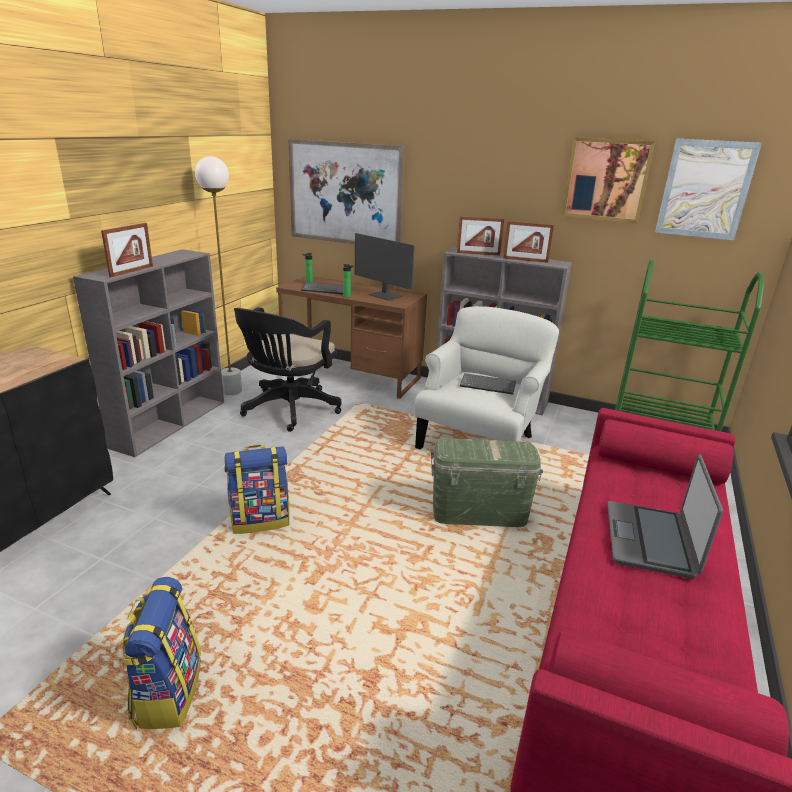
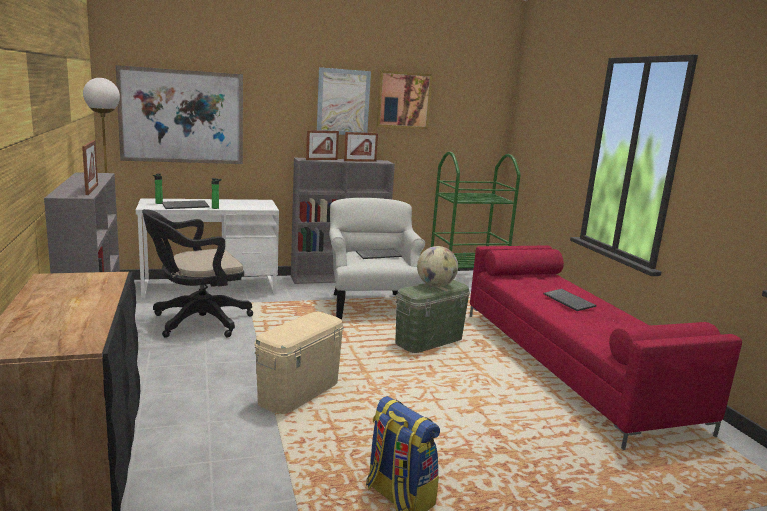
camera: 40 degrees left, 10 degrees down
(260, 520) = (299, 392): backpack -> beige storage box
(288, 410) = (196, 322): black office chair -> black office chair turned 75 degrees clockwise
(351, 375) = (210, 287): brown desk -> white desk
(385, 296) = (245, 204): monitor -> none
(493, 447) = (435, 285): none -> globe
(650, 540) = (570, 301): laptop -> keyboard
(705, 189) = (462, 105): picture -> picture (343, 102)

